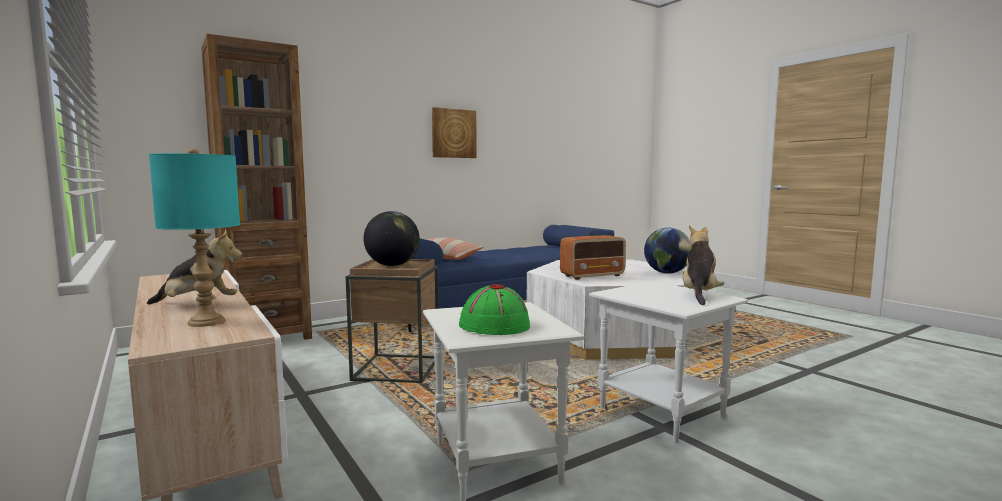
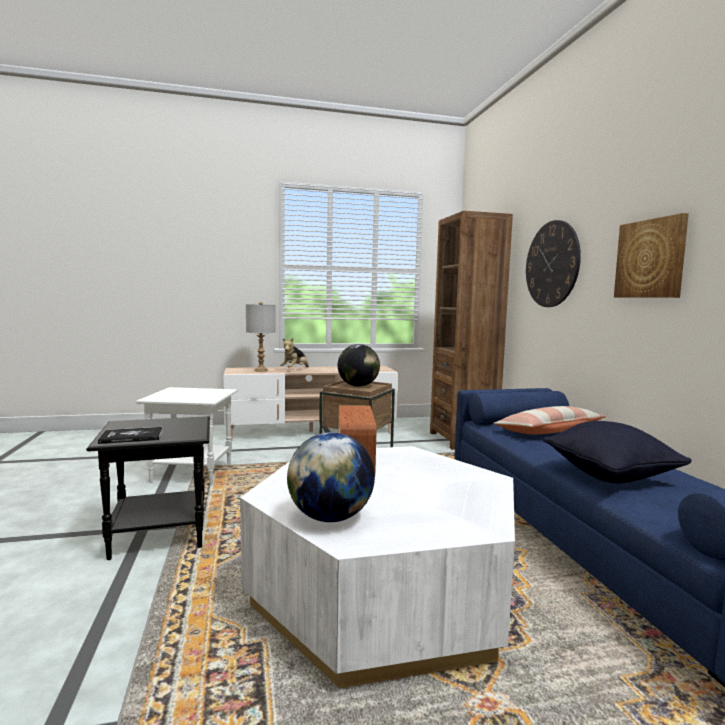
camera: 110 degrees right, 0 degrees up
(206, 322) = (261, 370): turquoise table lamp -> grey table lamp
(354, 125) = (552, 264): none -> wall clock
(494, 326) = (181, 392): green hat -> none
(526, 253) = (610, 476): none -> black pillow
(659, 412) = (161, 535): white side table -> black side table
(699, 294) = (132, 437): plush toy -> book

